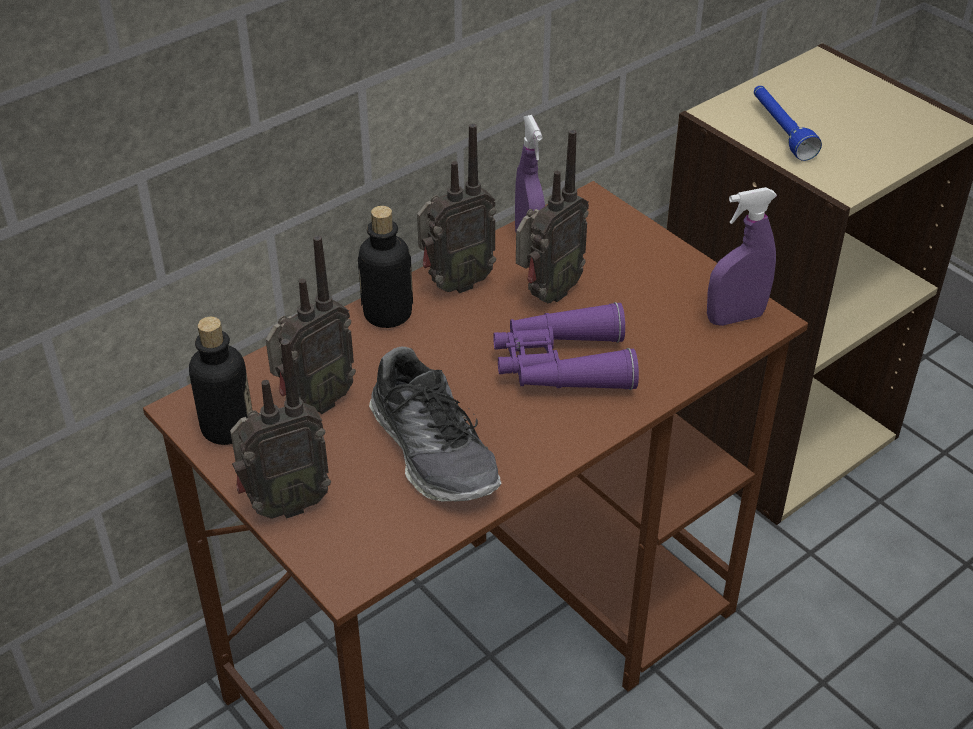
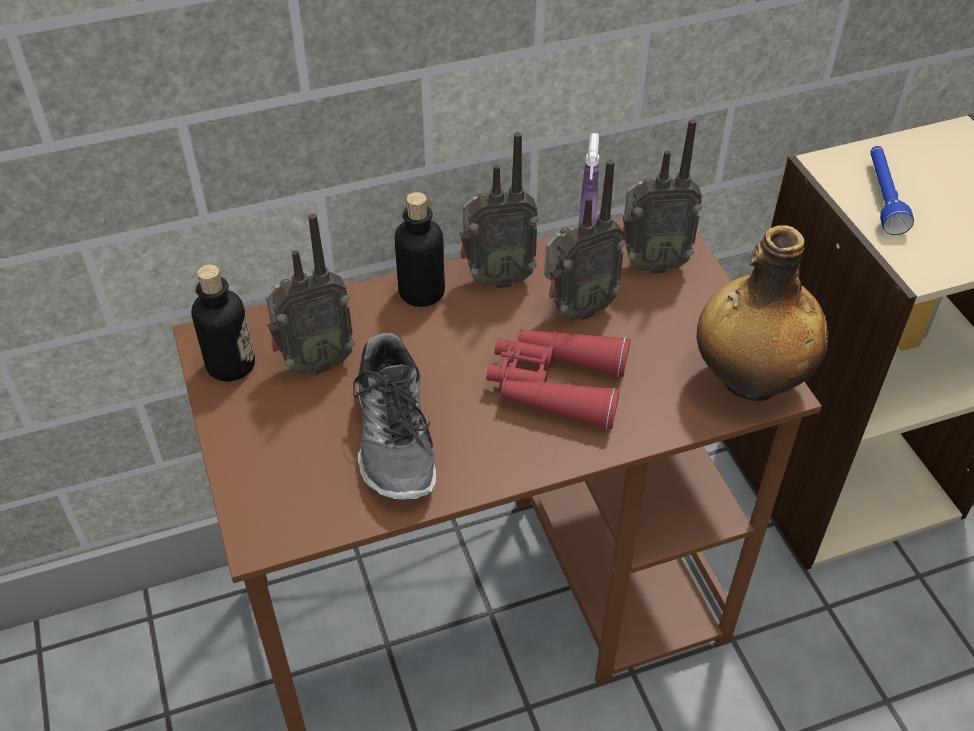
camera: 20 degrees right, 5 degrees up
(284, 504) = (241, 452): radio -> radio (651, 263)
(561, 365) = (555, 385): purple binoculars -> red binoculars
(735, 317) = (748, 381): purple spray bottle -> bottle

